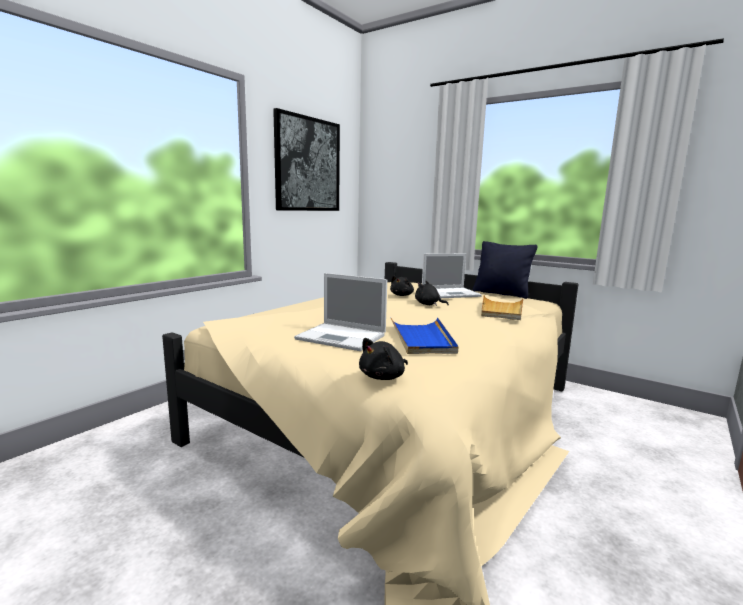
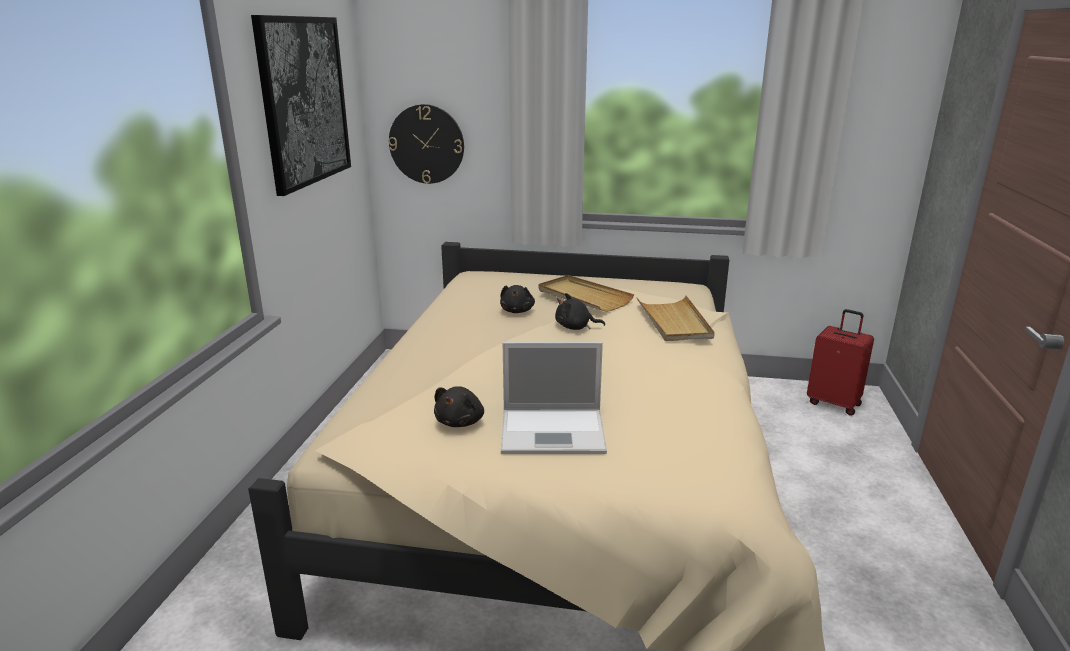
camera: 25 degrees left, 10 degrees up
(383, 377) = (680, 493): black plush toy -> black plush toy (461, 422)
(389, 203) = (426, 144): none -> wall clock
(422, 339) = (648, 407): blue tray -> none
(451, 293) = (583, 296): laptop -> beige tray
(501, 293) = (631, 279): black pillow -> none
(669, 419) = (834, 403): none -> red suitcase

